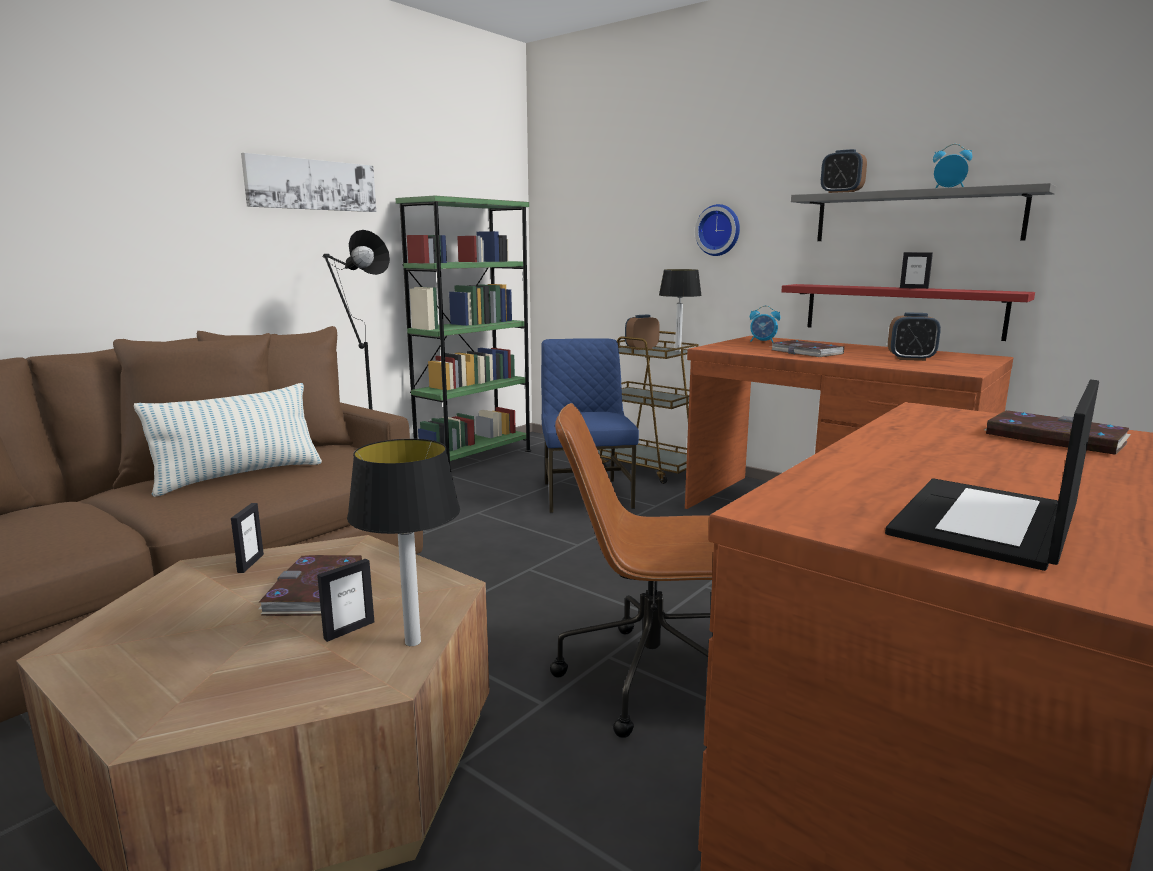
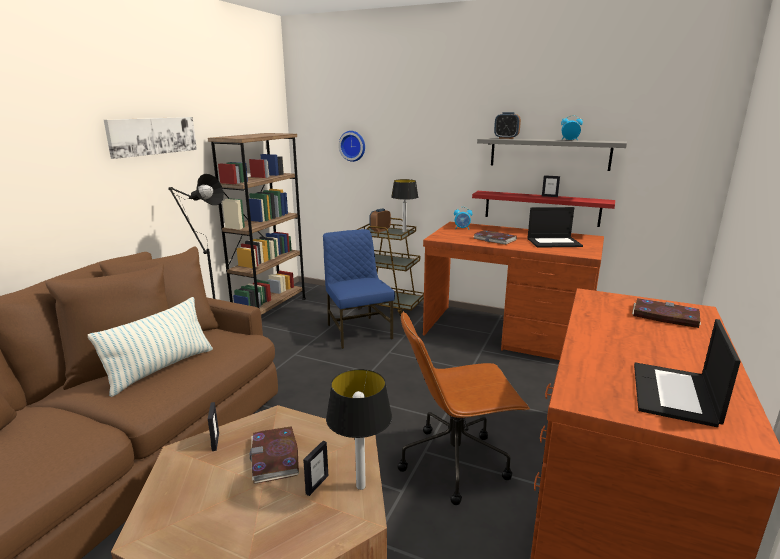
camera: 15 degrees left, 5 degrees up
(474, 459) = (270, 309): green bookcase -> brown bookcase
(719, 230) = (427, 155): wall clock -> wall clock (353, 146)
(911, 359) = (554, 242): alarm clock -> laptop

